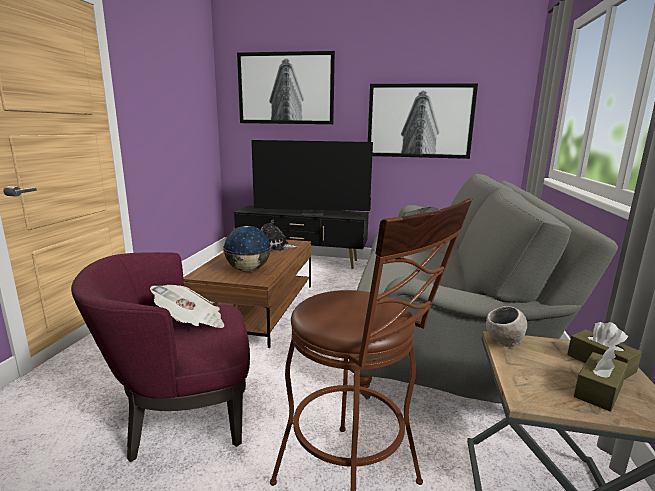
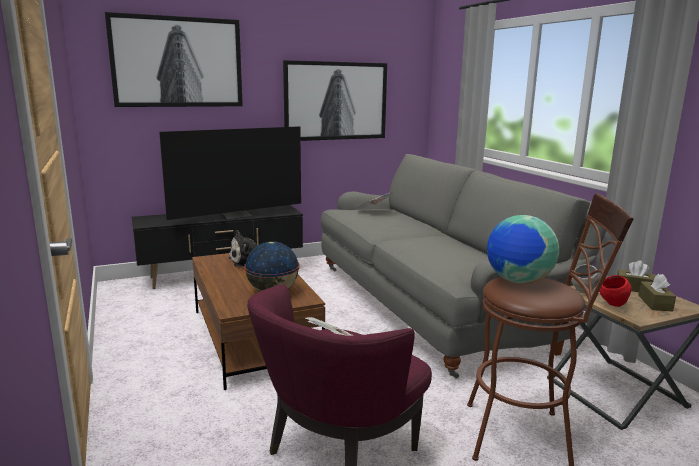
camera: 35 degrees left, 0 degrees up
(348, 297) = (518, 281): none -> globe
(519, 371) = (612, 305): none -> red bowl

